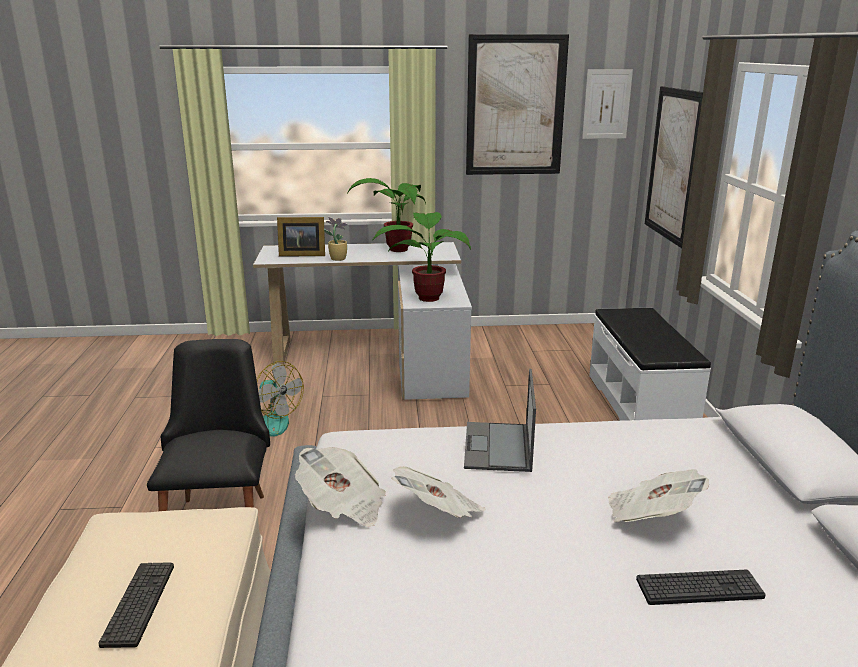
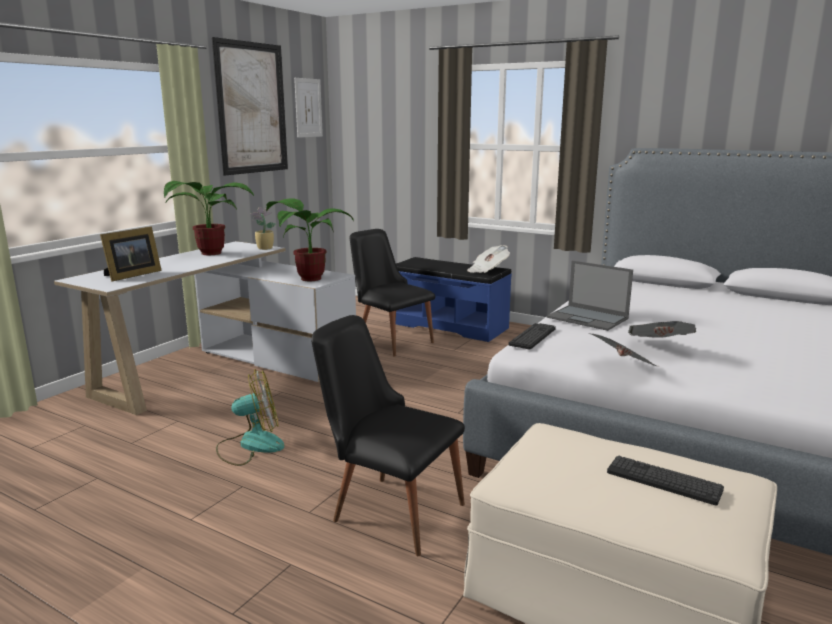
camera: 55 degrees left, 5 degrees down
(337, 259) = (181, 269): potted plant -> potted plant (264, 248)
(546, 392) = (390, 340): none -> black chair
(640, 405) = (449, 325): white bench -> blue bench
(651, 516) = (696, 311): newspaper -> newspaper (487, 270)
(672, 165) = (387, 149): picture -> none
(699, 588) = (767, 321): keyboard -> keyboard (532, 337)

